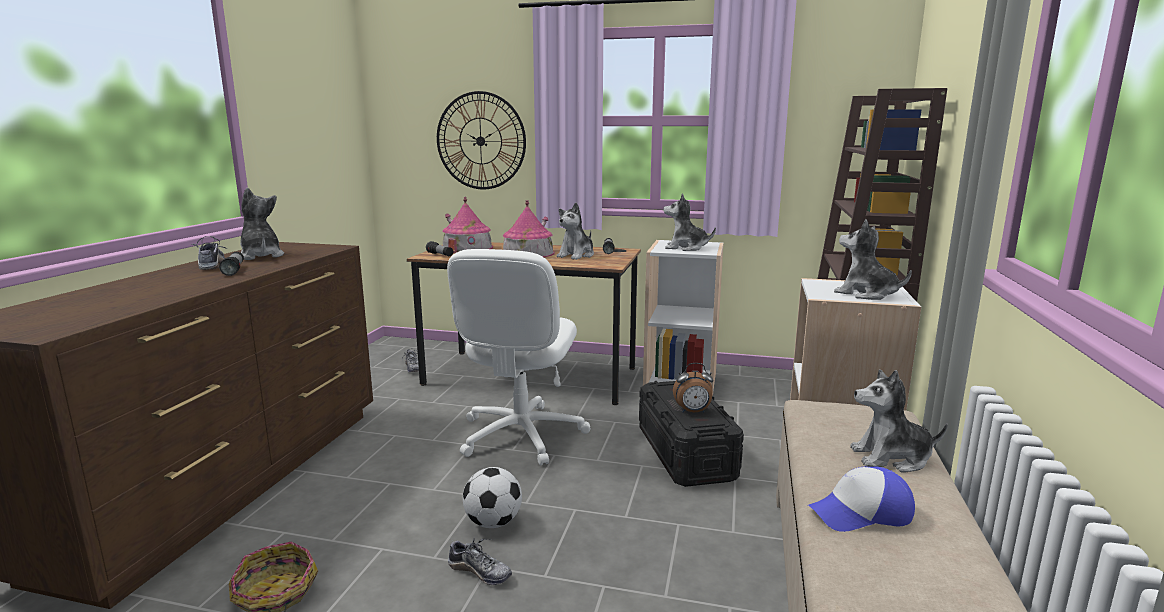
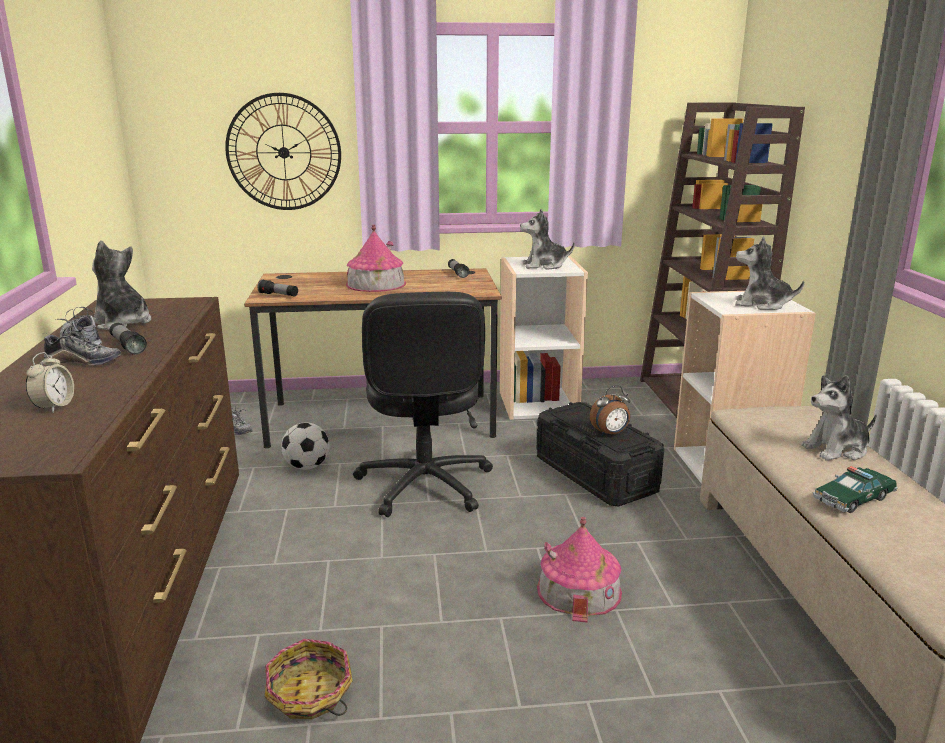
camera: 20 degrees left, 5 degrees up
(111, 301) = (54, 406): none -> alarm clock
(467, 248) = (297, 282): toy house -> toy house (579, 590)
(480, 572) = (497, 624): shoe -> shoe (84, 361)
(493, 522) = (471, 576): football -> football (307, 466)
(521, 434) = (424, 484): white office chair -> black office chair
(576, 255) = (432, 282): plush toy -> none
(861, 513) = (853, 499): cap -> toy car

